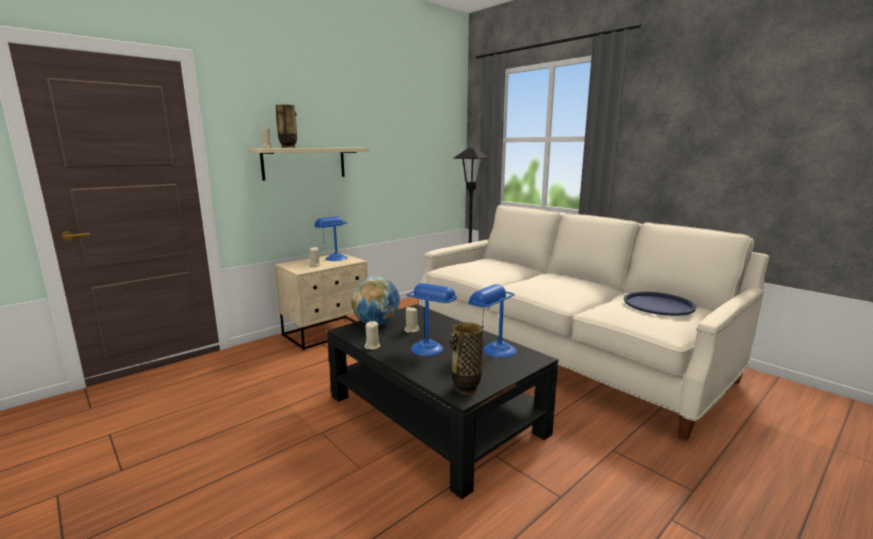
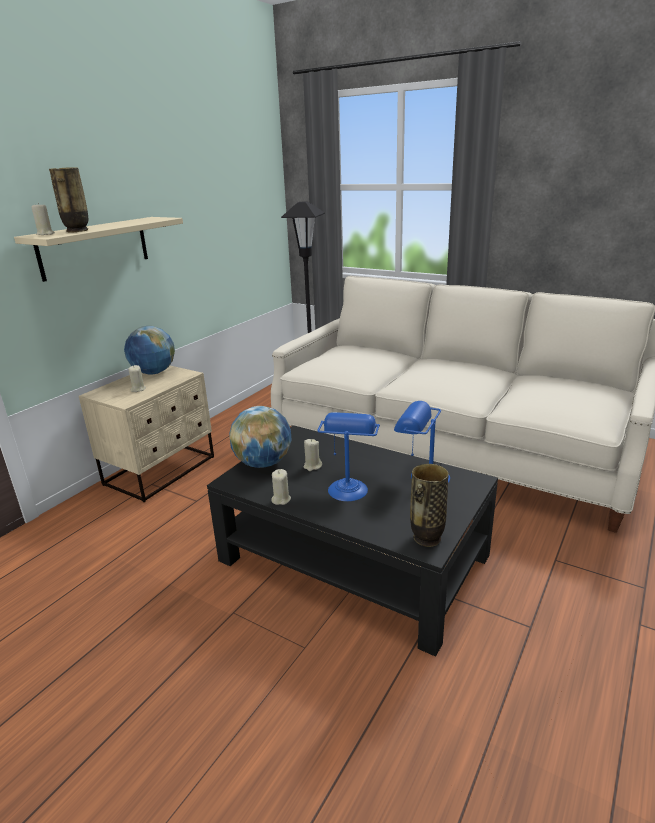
camera: 15 degrees left, 10 degrees up
(333, 257) = (154, 373): blue table lamp -> globe
(658, 304) = (570, 391): blue tray -> none

